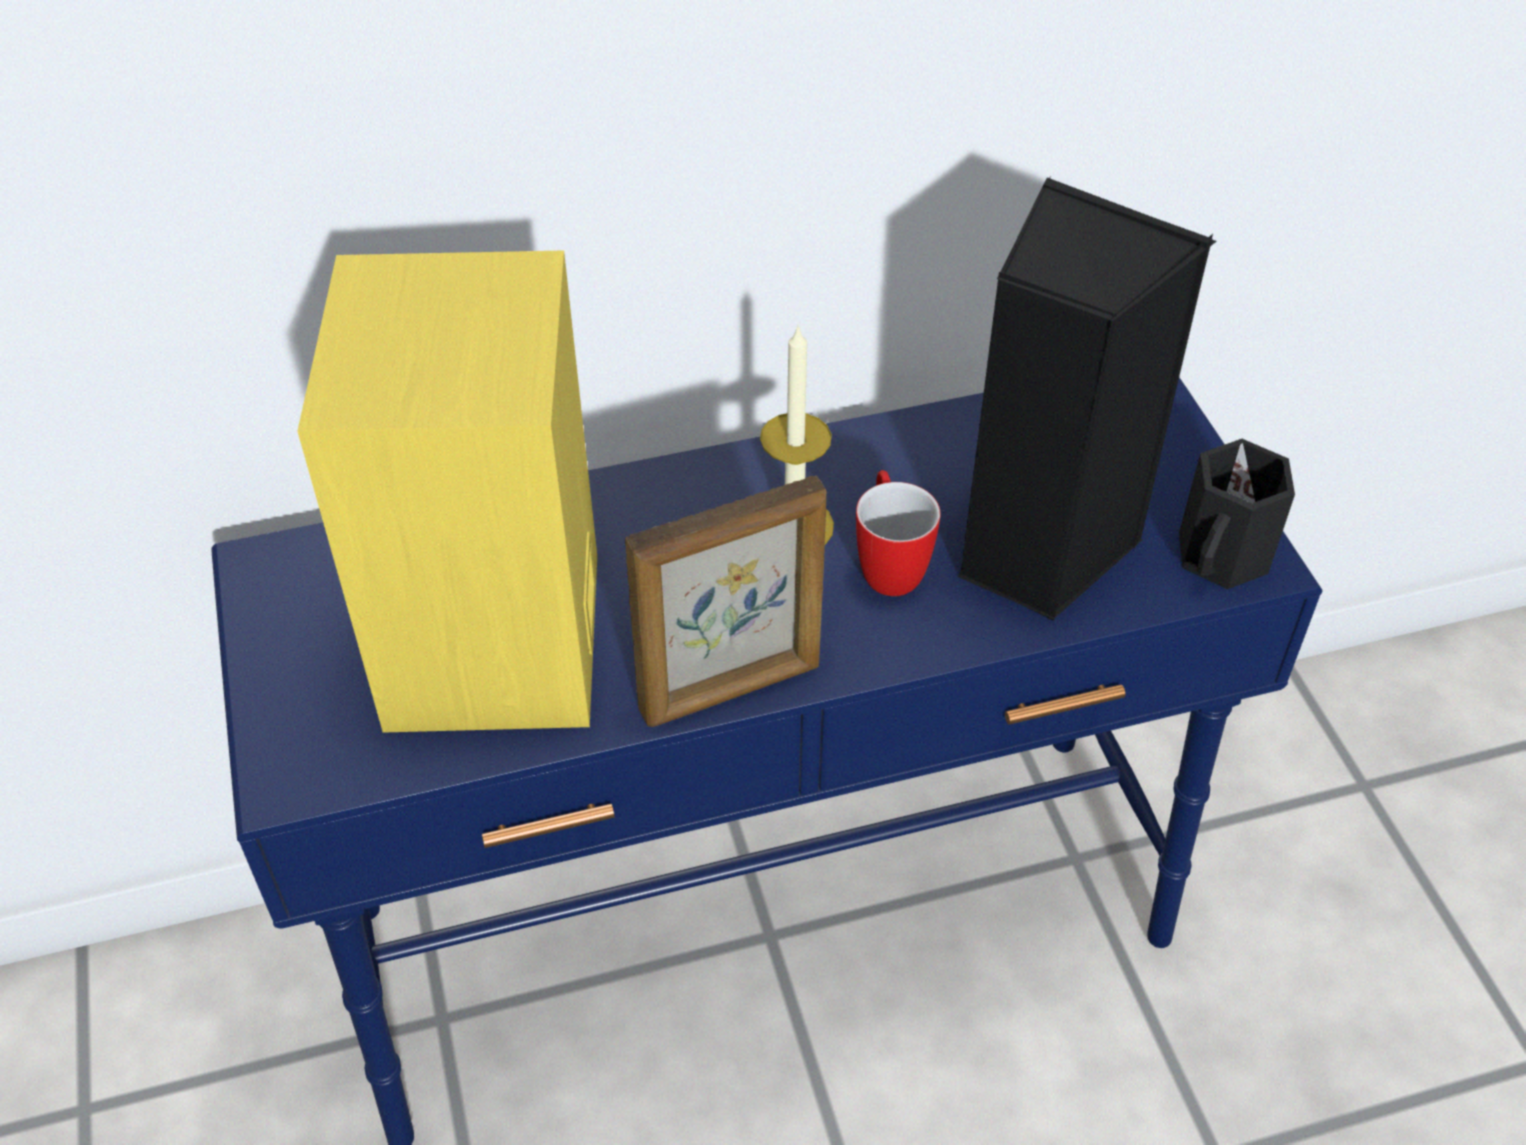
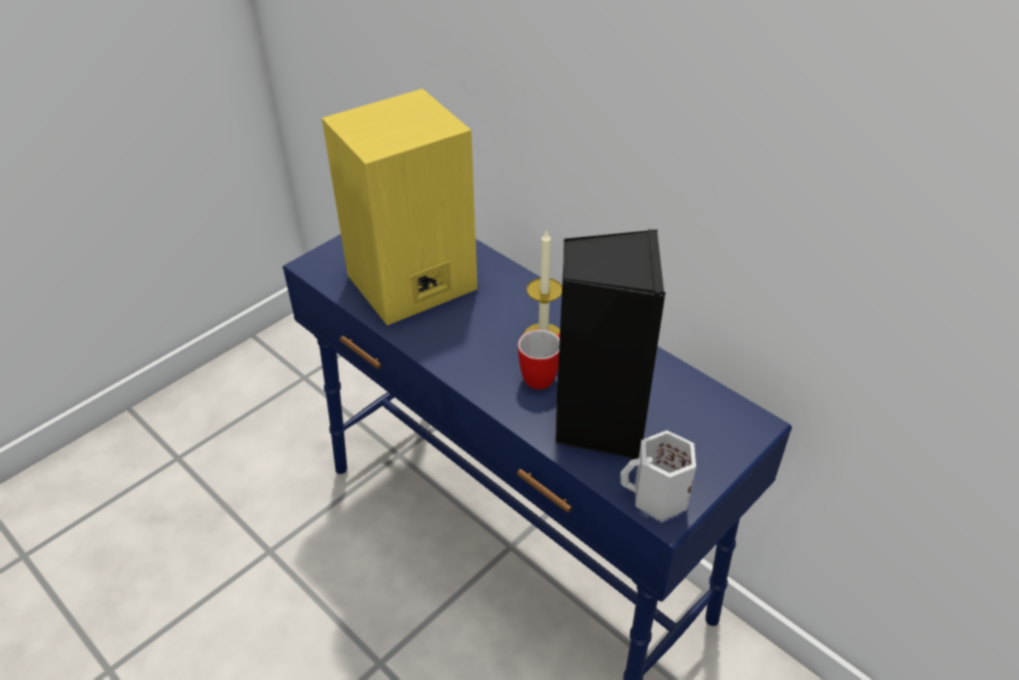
camera: 60 degrees right, 5 degrees down
(732, 690) = (435, 356): picture frame -> none
(1224, 557) = (657, 497): black mug -> white mug

